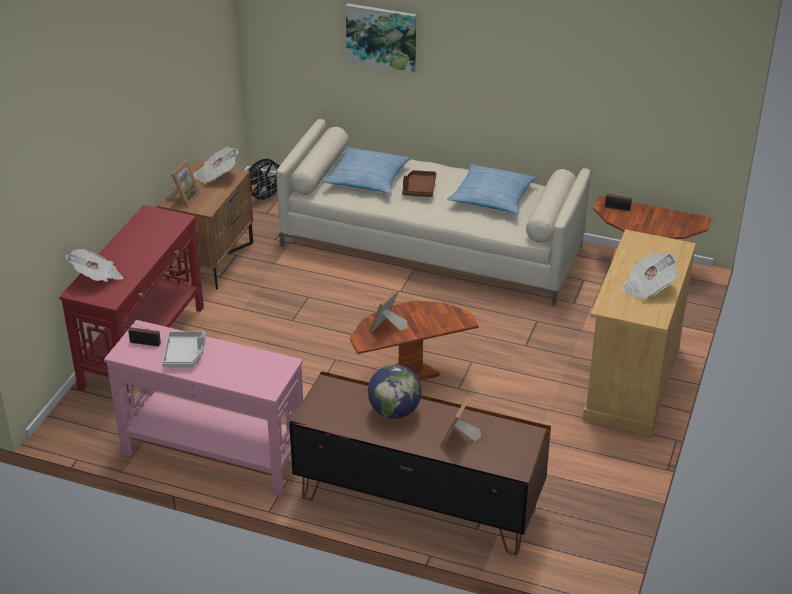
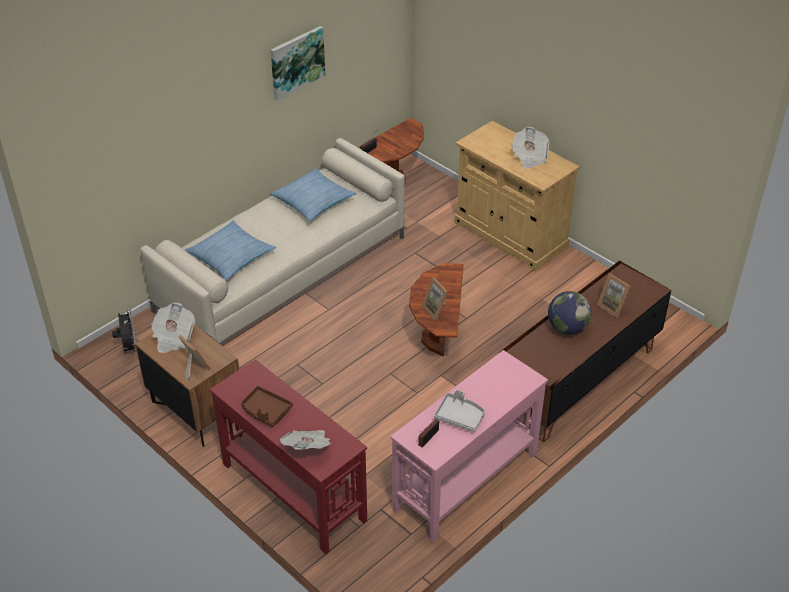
camera: 65 degrees left, 5 degrees up
(382, 37) = (175, 138): picture -> picture (296, 62)
(419, 189) = (272, 233): brown tray -> brown tray (266, 411)

